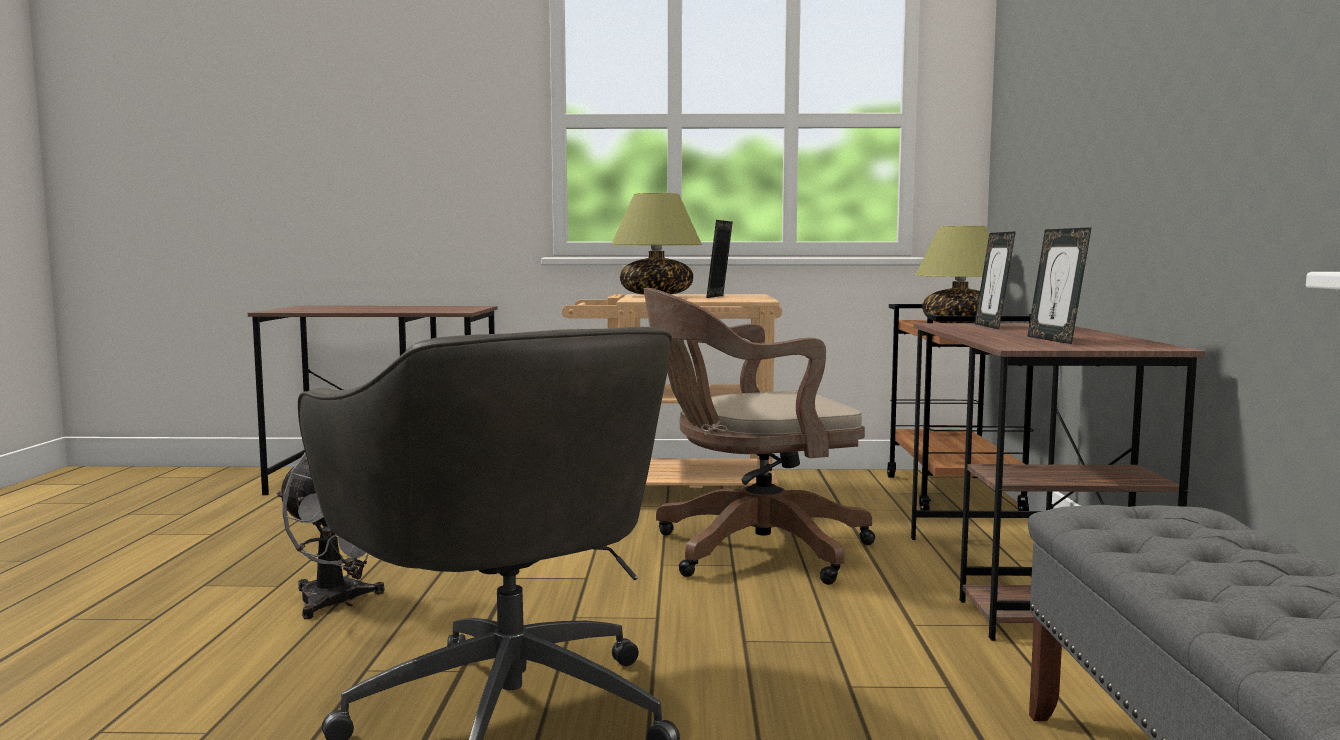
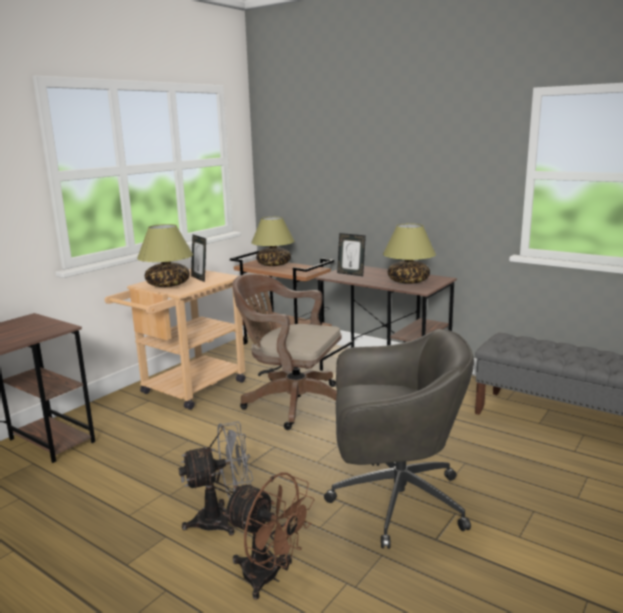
camera: 55 degrees left, 10 degrees up
(203, 670) = (269, 577): none -> brown fan
(750, 551) = (291, 402): brown office chair -> brown office chair turned 90 degrees clockwise
(1055, 340) = (408, 281): picture frame -> table lamp

